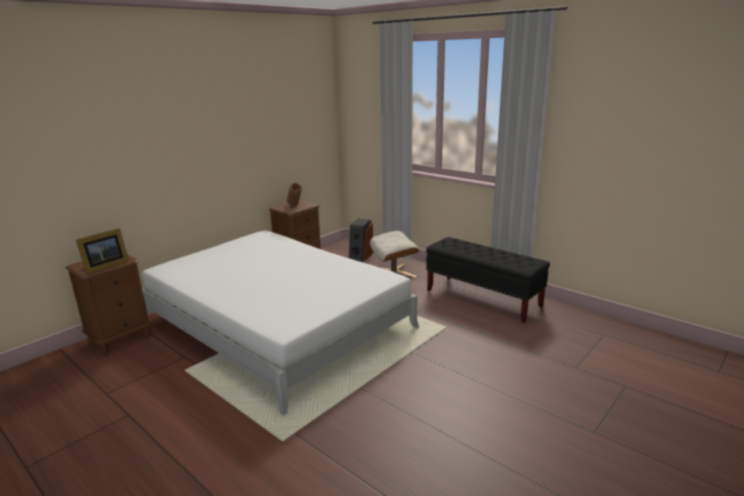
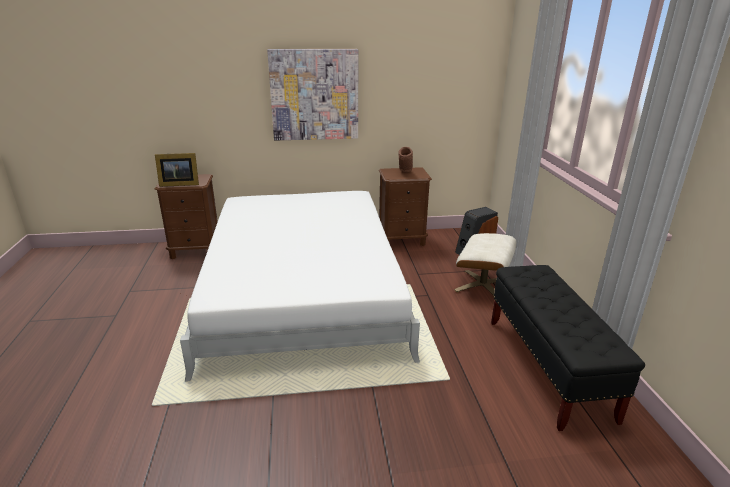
camera: 40 degrees right, 5 degrees up
(208, 151) = (314, 95): none -> picture

